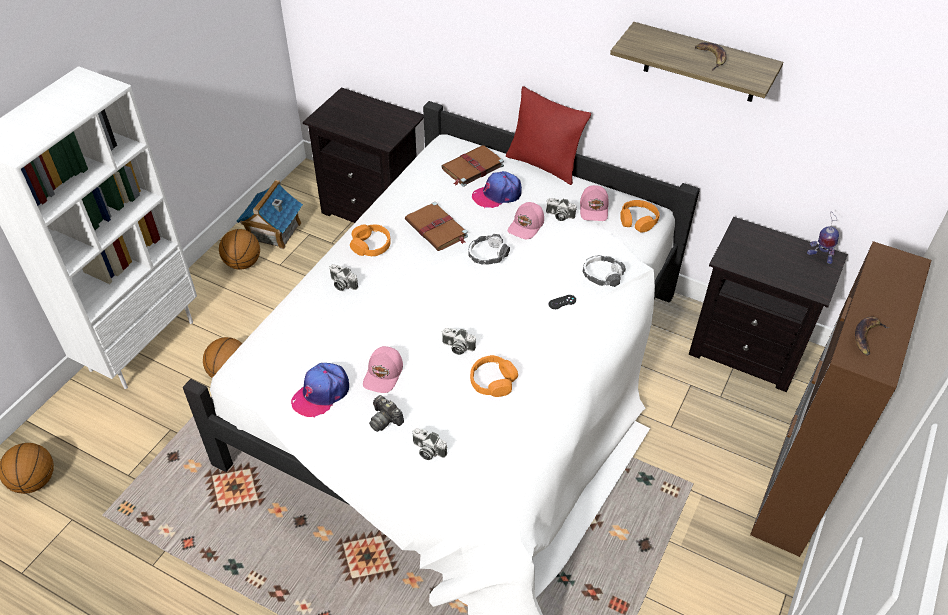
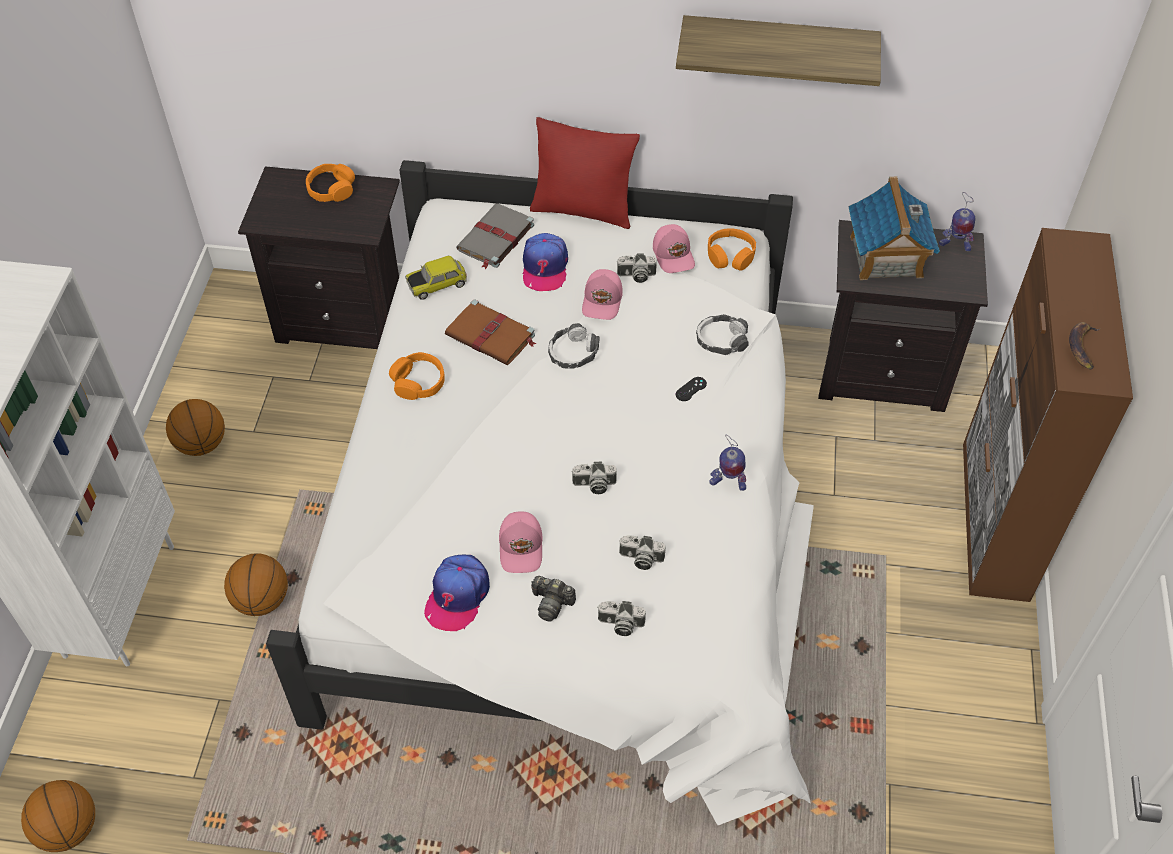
camera: 20 degrees left, 5 degrees up
(273, 231) = (221, 387): toy house -> toy house (886, 257)
(342, 284) = (408, 446): camera -> camera (640, 559)
(417, 186) = (437, 283): none -> toy car
(472, 168) = (495, 238): brown book -> grey book
(493, 381) = (655, 514): orange headphones -> orange headphones (331, 189)
(497, 195) = (544, 267): cap -> cap turned 45 degrees counterclockwise
(558, 375) = (727, 483): none -> toy robot
(711, 58) = (798, 46): banana -> none

